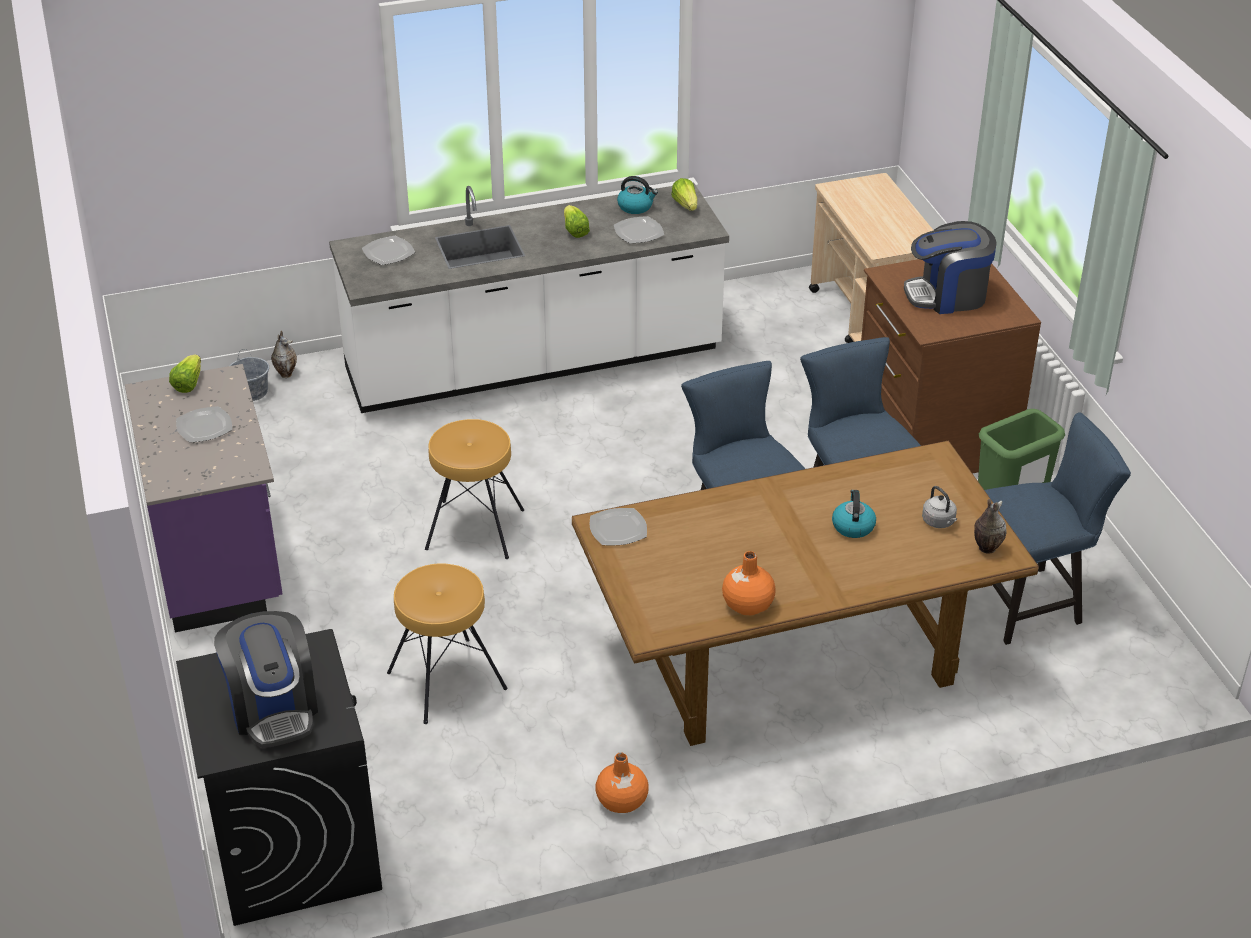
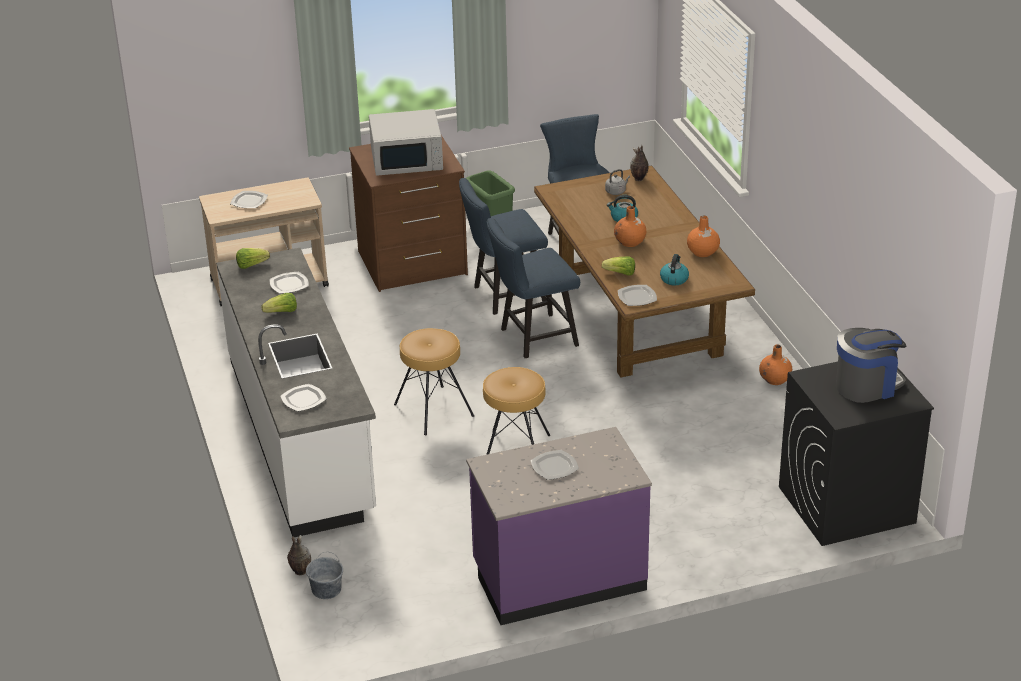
camera: 90 degrees left, 5 degrees down
(188, 383) = (495, 483): lettuce -> lettuce (620, 273)
(446, 680) = (679, 454): brown stool -> brown stool (433, 410)
(636, 206) = (250, 286): kettle -> kettle (674, 279)
(778, 529) = (630, 242): none -> orange vase
(875, 207) = (249, 201): none -> plate
(947, 295) = (407, 159): coffee machine -> white microwave

